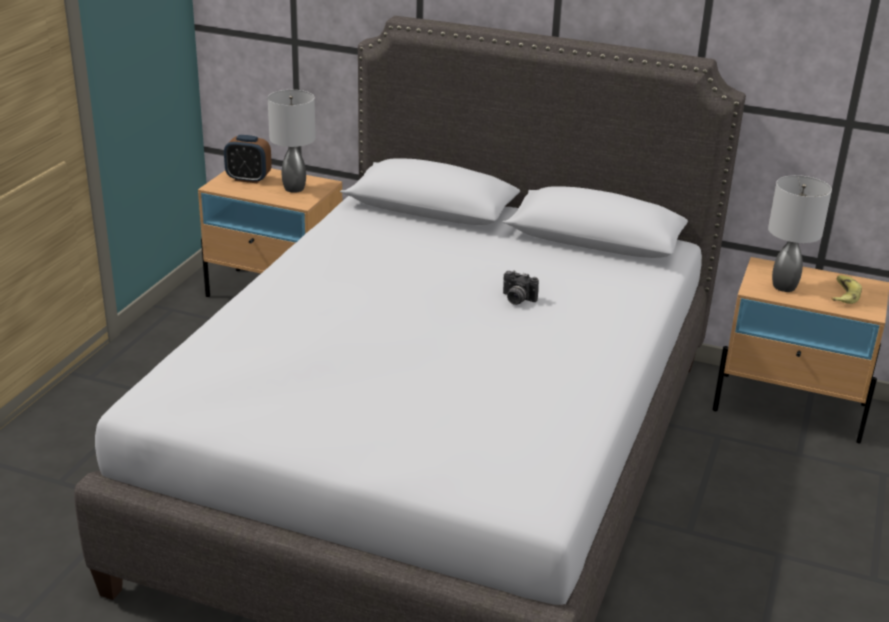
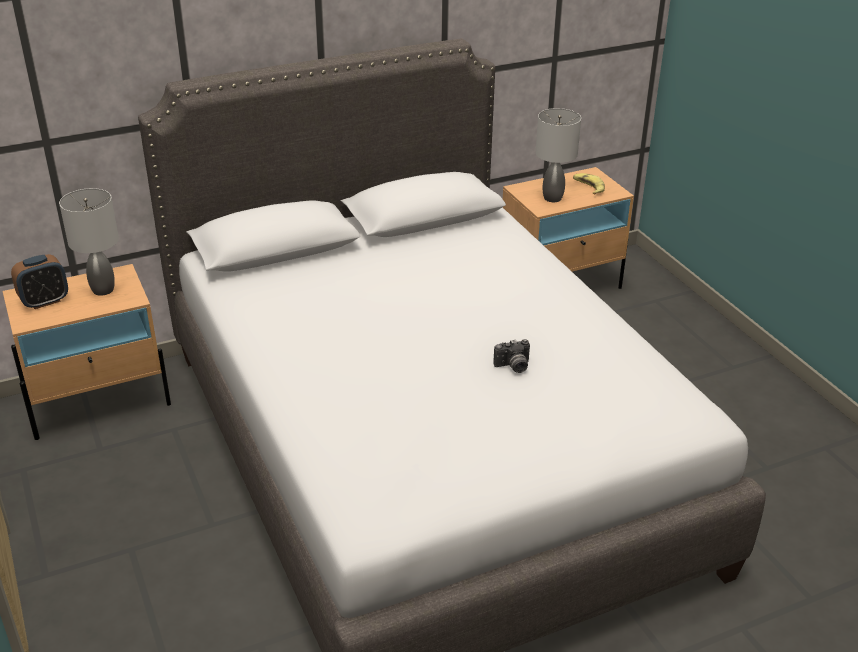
camera: 45 degrees left, 5 degrees up
(516, 299) = (457, 290): camera -> camera (513, 367)

